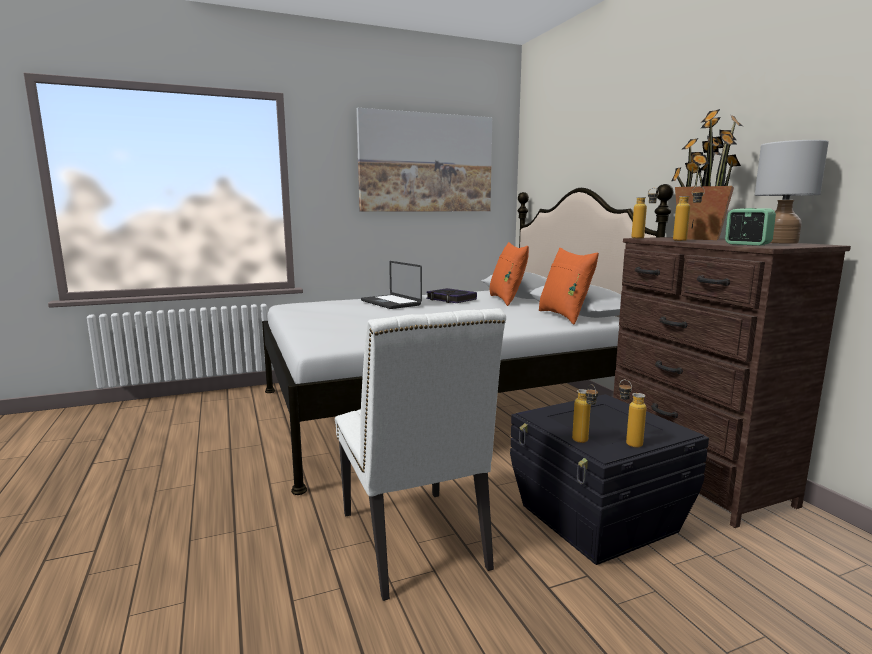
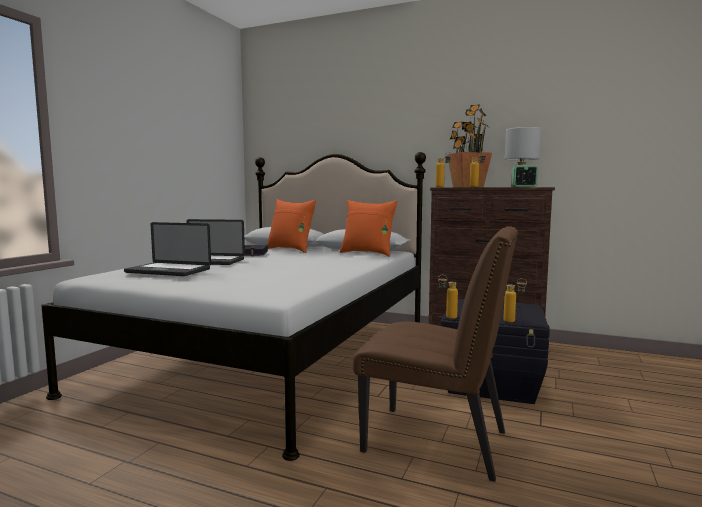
camera: 45 degrees left, 5 degrees down
(333, 307) = (168, 271): none -> laptop
(412, 539) = (434, 441): white chair -> brown chair
(426, 163) = (180, 123): picture -> none
(628, 442) = (527, 316): bottle -> bottle (447, 317)

